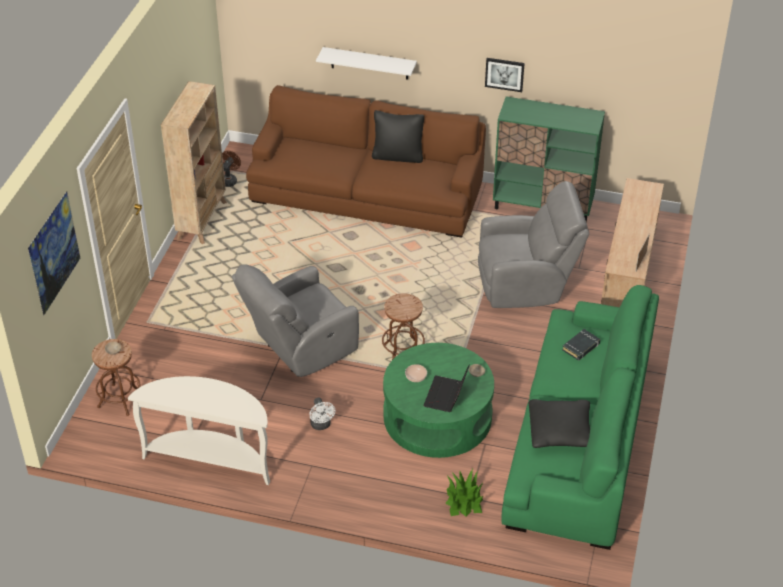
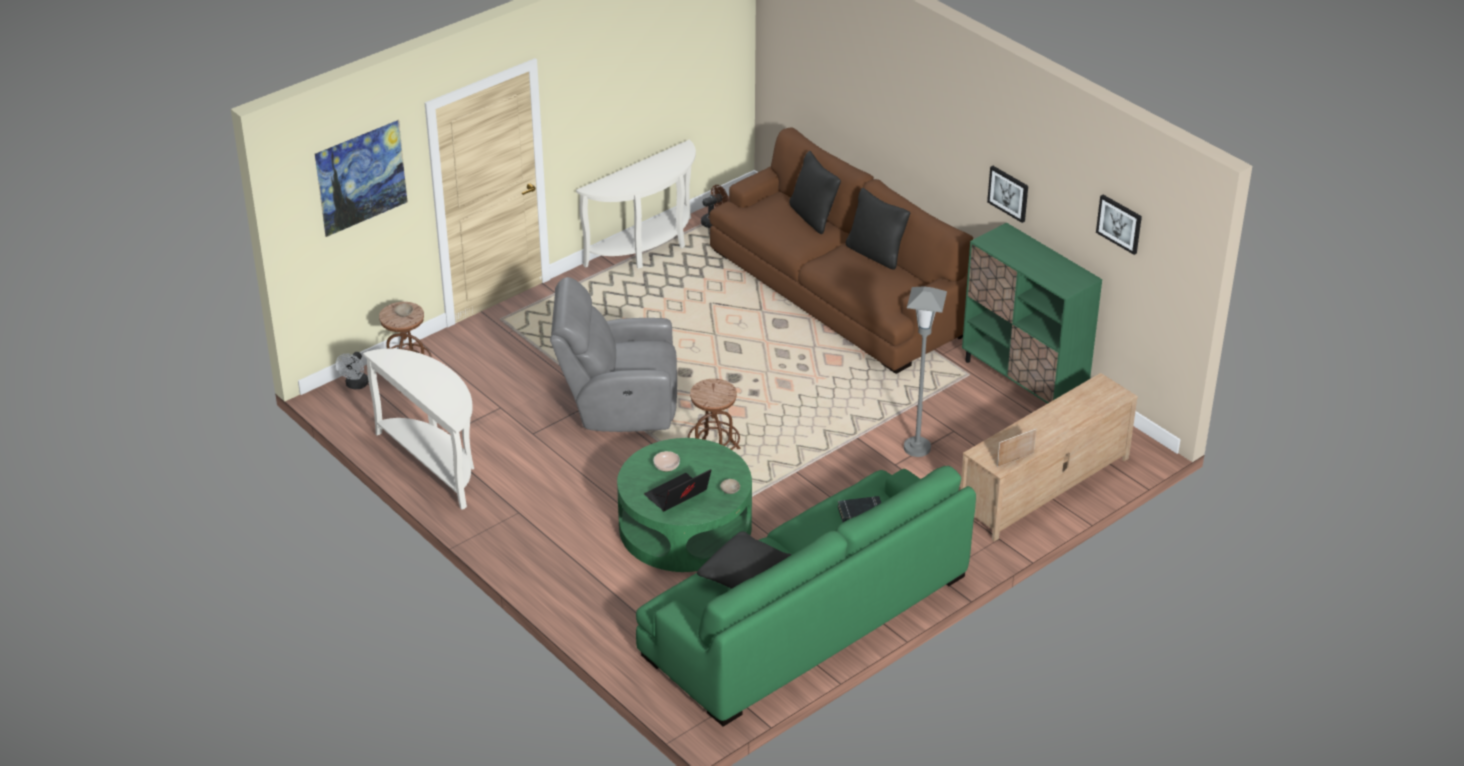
camera: 35 degrees right, 5 degrees down
(202, 220) = (647, 249): beige bookcase -> white console table
(321, 425) = (564, 482): white fan -> white fan (355, 385)
(329, 147) = (813, 217): none -> black pillow
(369, 63) = (884, 133): white shelf -> none
(463, 500) = (627, 612): potted plant -> none
(527, 284) = (917, 448): grey armchair -> grey floor lamp
(618, 66) = (1119, 223): none -> picture

